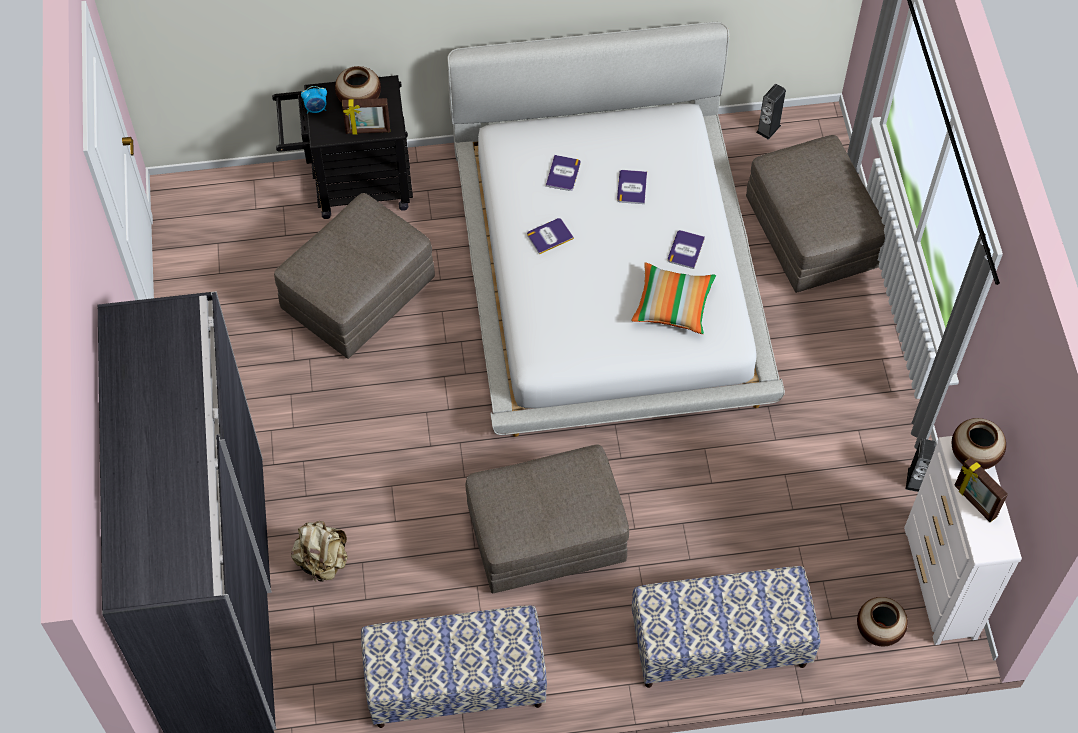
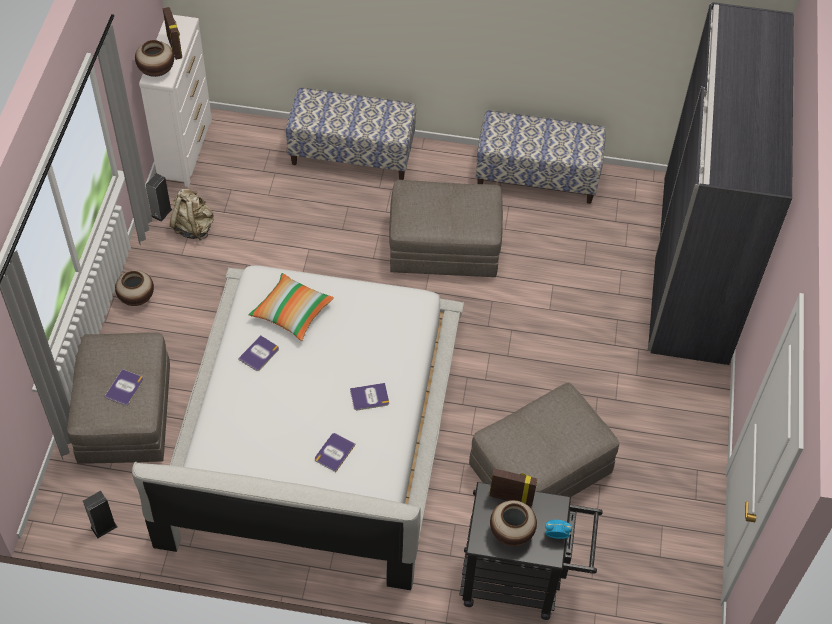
camera: 165 degrees left, 5 degrees down
(322, 561) = (613, 272): beige backpack -> beige backpack (194, 227)
(632, 187) = (278, 422): book -> book (124, 388)
(878, 630) = (243, 135): vase -> vase (137, 298)

